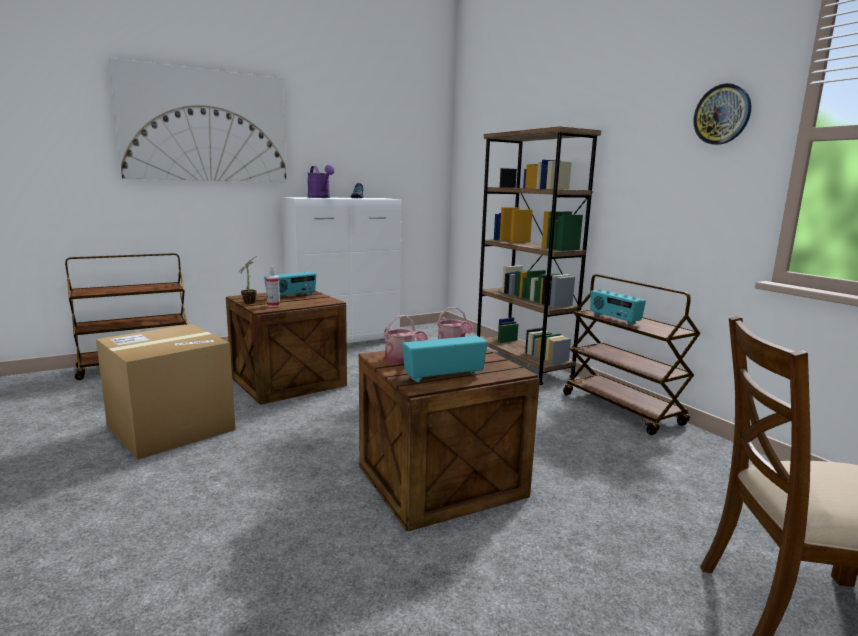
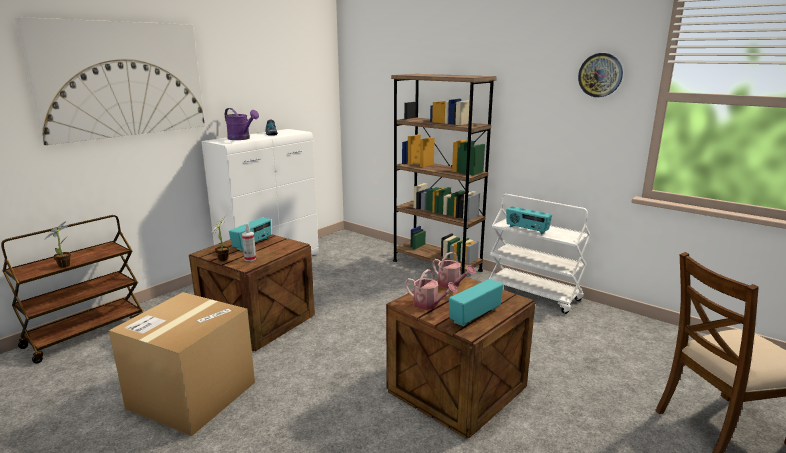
camera: 20 degrees left, 5 degrees up
(119, 291) = (66, 265): none -> potted plant
(622, 409) = (533, 294): brown cart -> white cart

